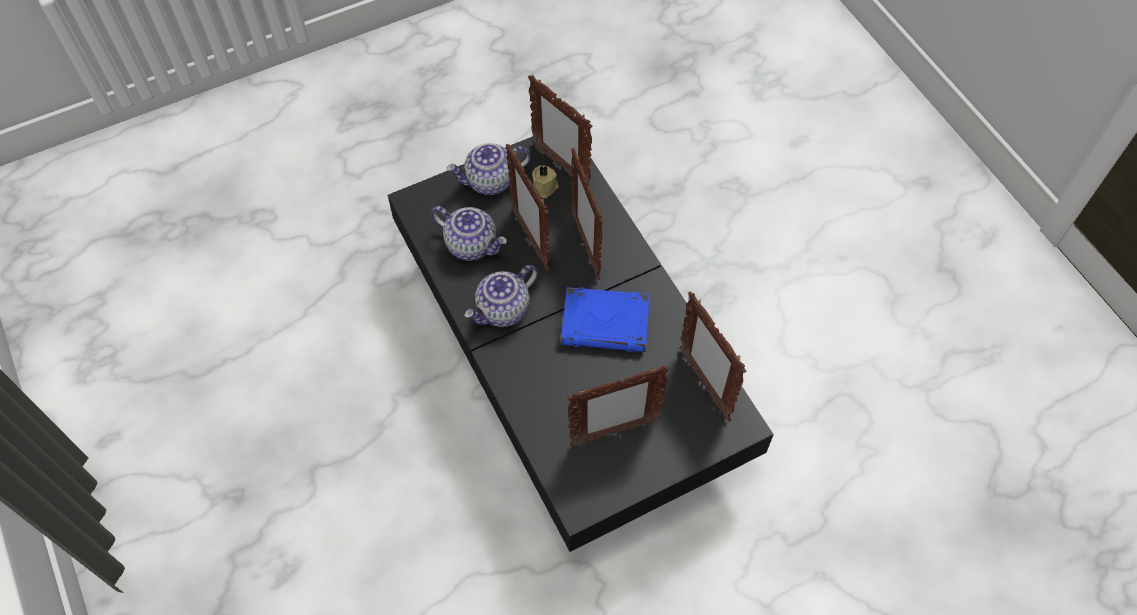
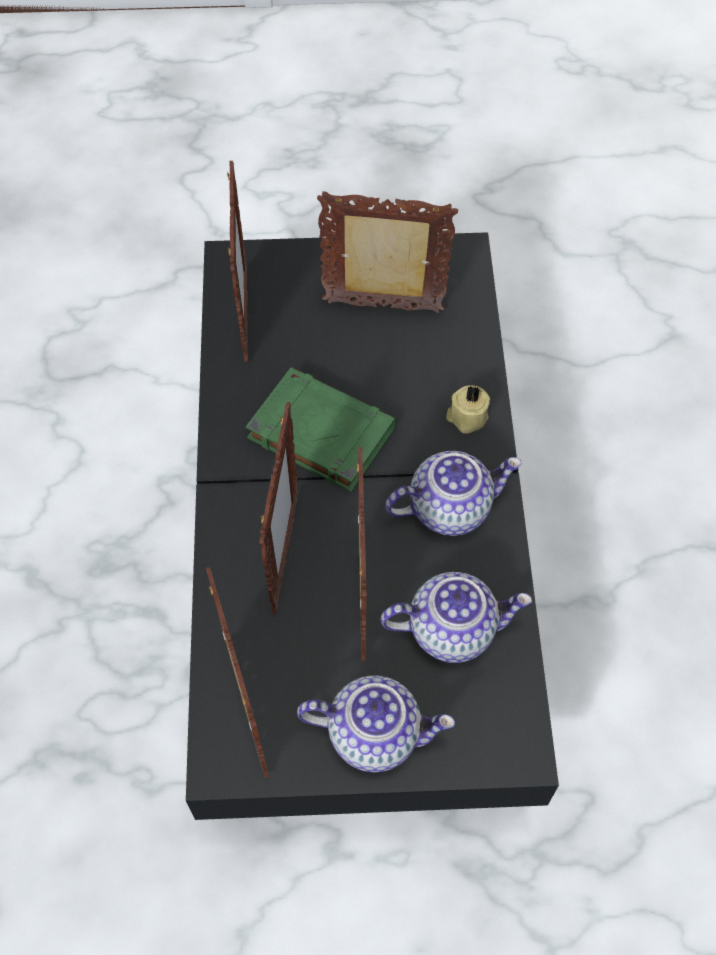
camera: 155 degrees left, 0 degrees up
(472, 244) = (452, 628): teapot -> teapot turned 120 degrees clockwise
(545, 188) = (292, 680): beige candle -> beige candle (466, 417)
(606, 323) = (319, 433): blue book -> green book

